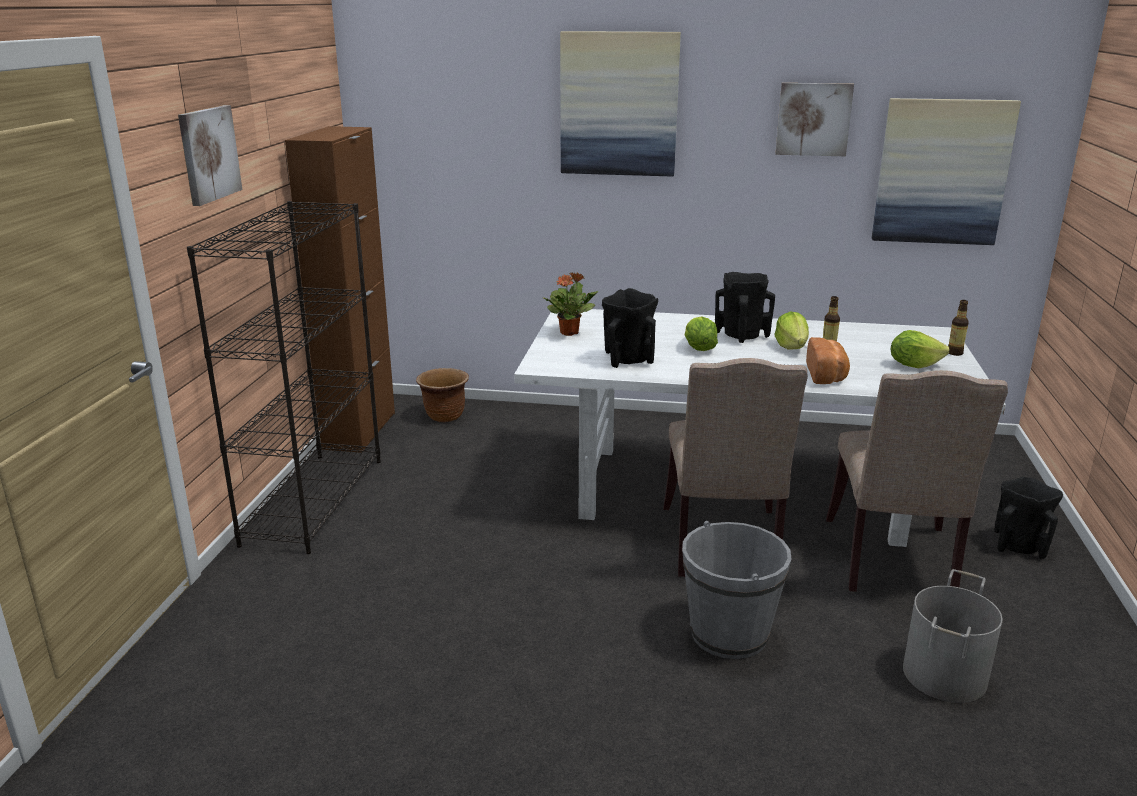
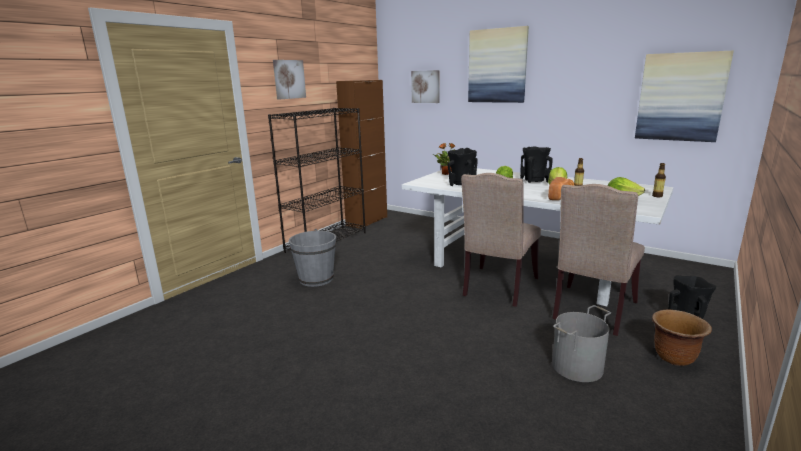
camera: 25 degrees right, 5 degrees down
(445, 416) = (408, 220): brown planter -> brown planter (674, 358)
(729, 634) = (467, 323): grey bucket -> grey bucket (316, 279)
(813, 119) = (600, 69): picture -> picture (425, 86)

